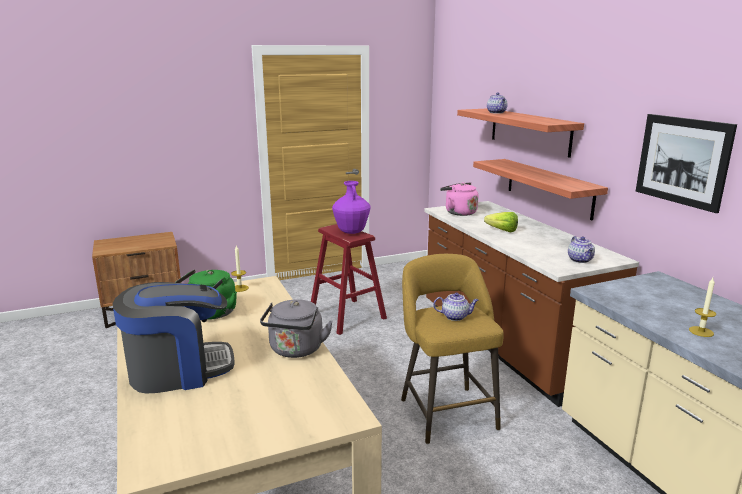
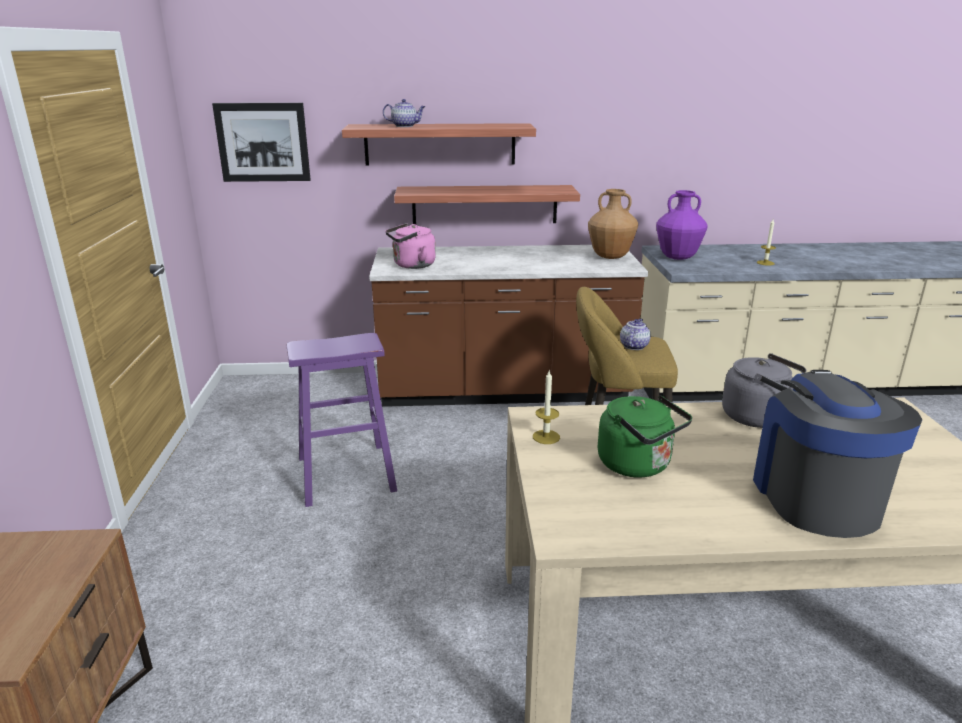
camera: 70 degrees left, 5 degrees up
(347, 316) = (346, 474): red stool -> purple stool
(351, 232) = (342, 342): purple vase -> purple vase (678, 258)
(499, 230) = (498, 263): lettuce -> none
(580, 260) = (610, 257): teapot -> brown vase
(682, 161) = (652, 142): picture -> picture (263, 142)

